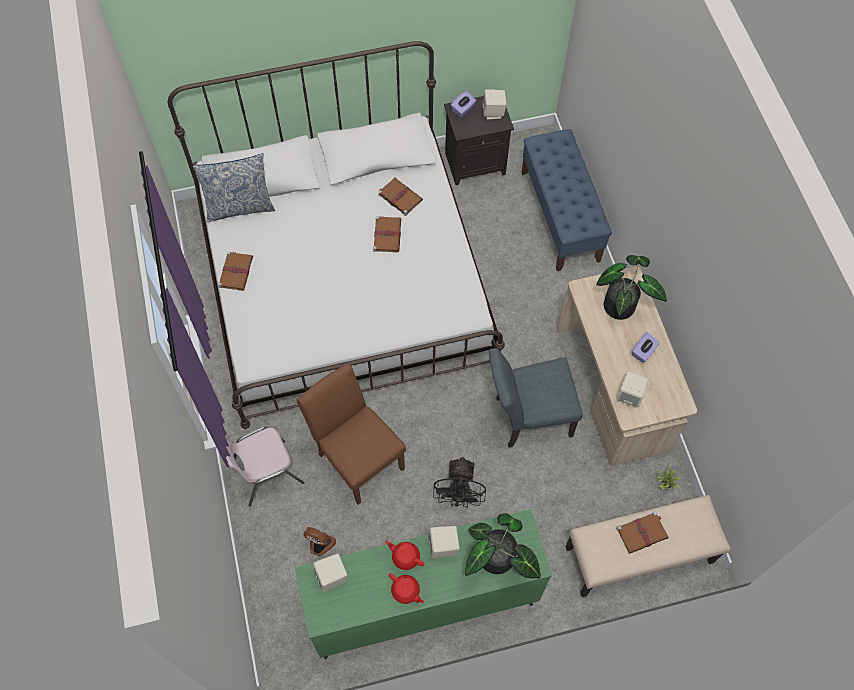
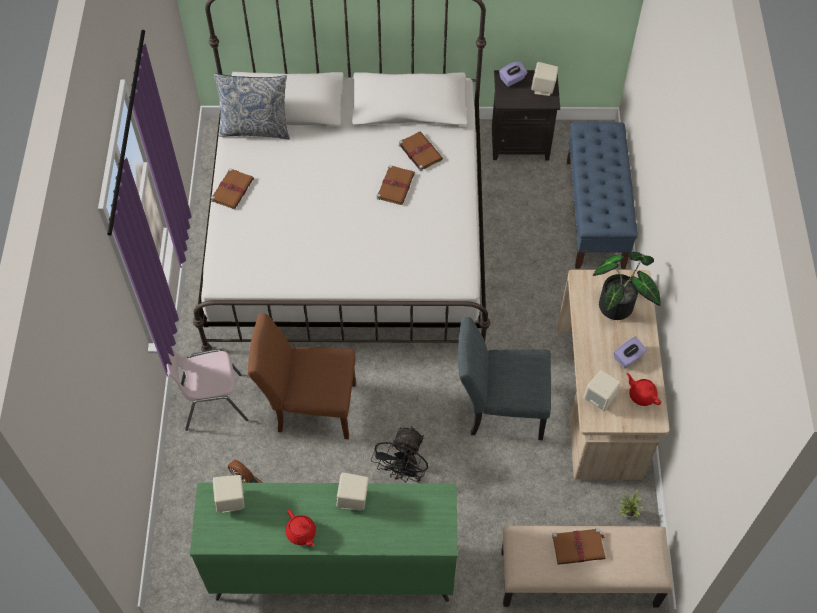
camera: 15 degrees right, 5 degrees down
(356, 456) = (309, 407): brown chair -> brown chair turned 60 degrees counterclockwise
(405, 557) = (311, 499): red teapot -> red teapot (641, 395)
(498, 561) = (405, 527): potted plant -> none

